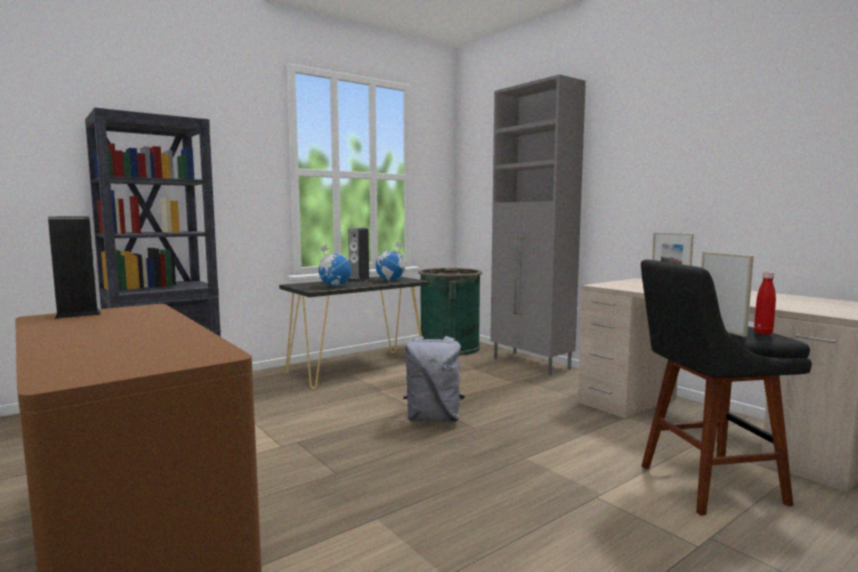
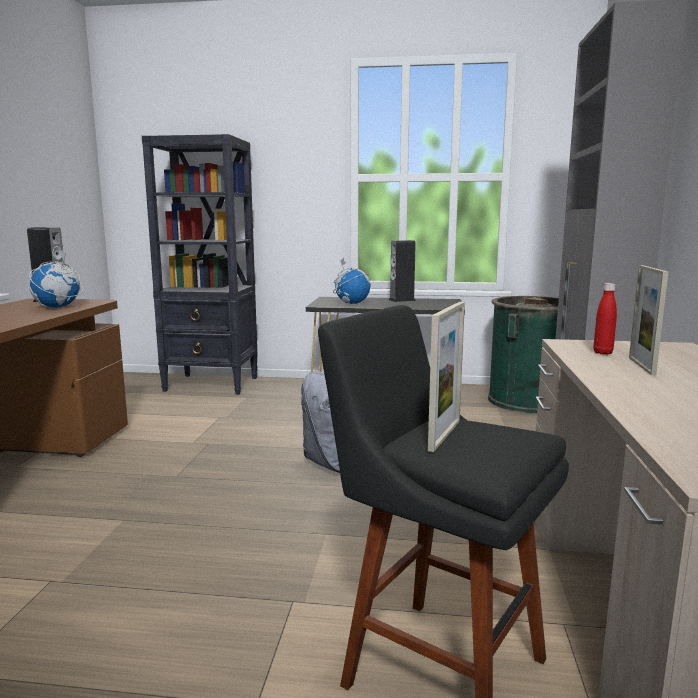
camera: 45 degrees right, 5 degrees up
(391, 280) = (429, 304): globe -> globe (58, 307)
(763, 333) = (482, 456): red bottle -> red bottle (602, 353)

